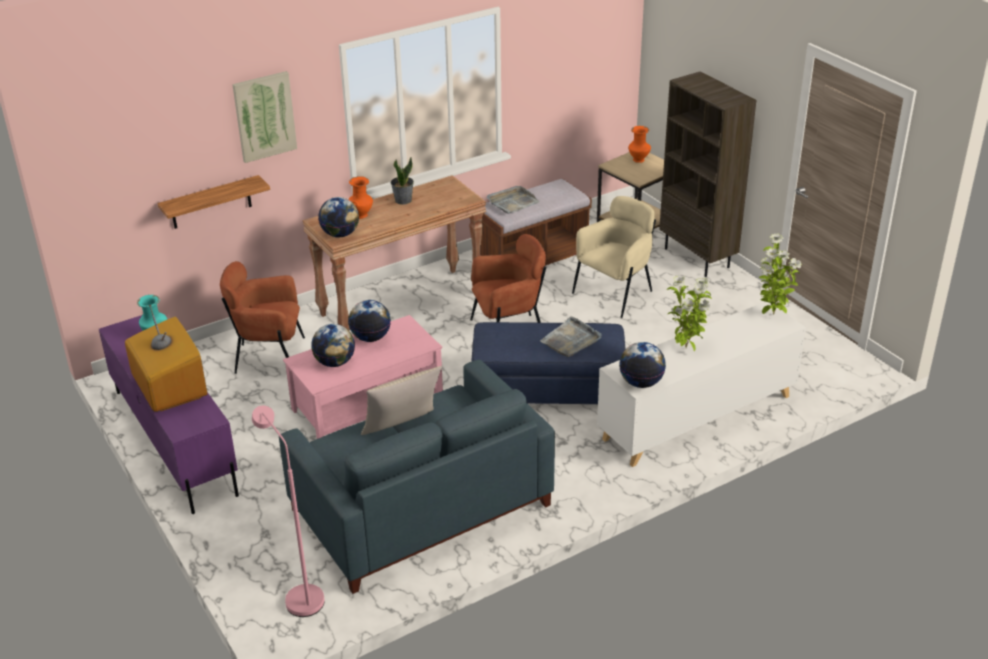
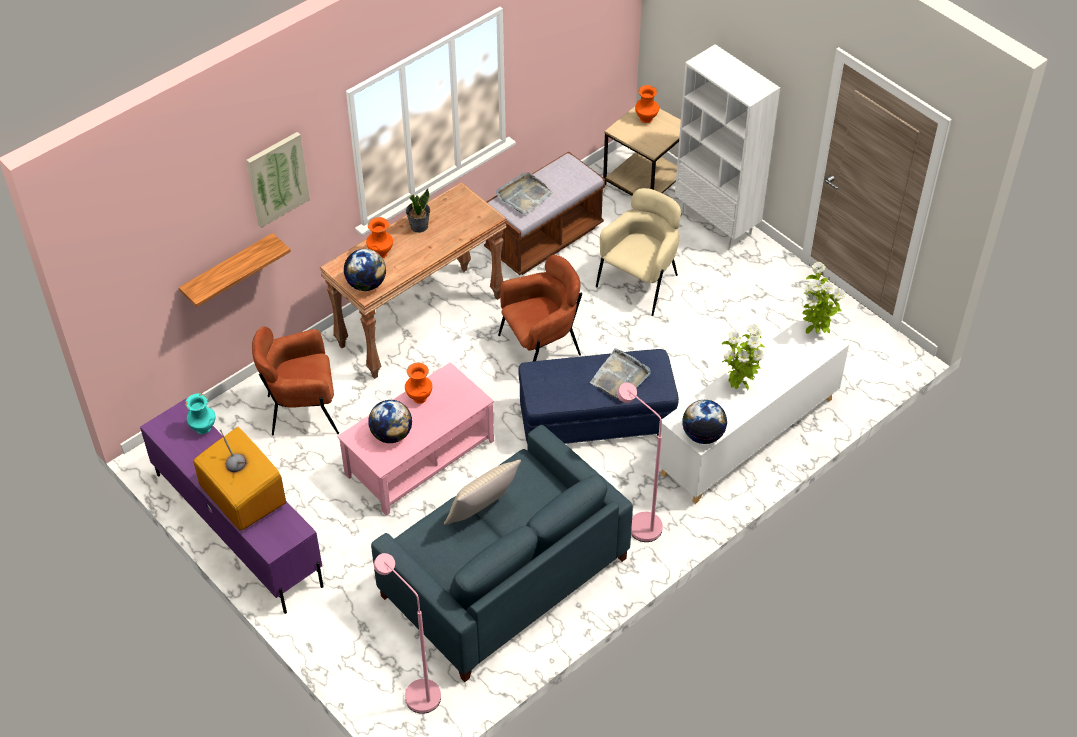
camera: 10 degrees left, 15 degrees up
(371, 338) = (419, 397): globe -> orange vase
(570, 476) = (638, 522): none -> pink floor lamp
(698, 258) = (717, 223): brown bookcase -> white bookcase

